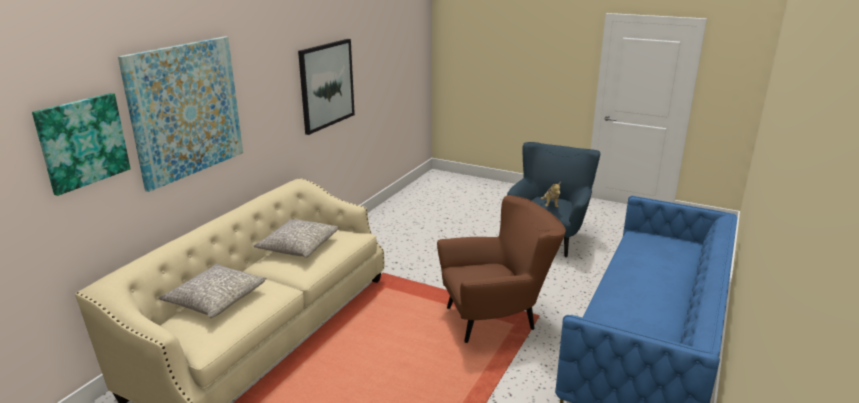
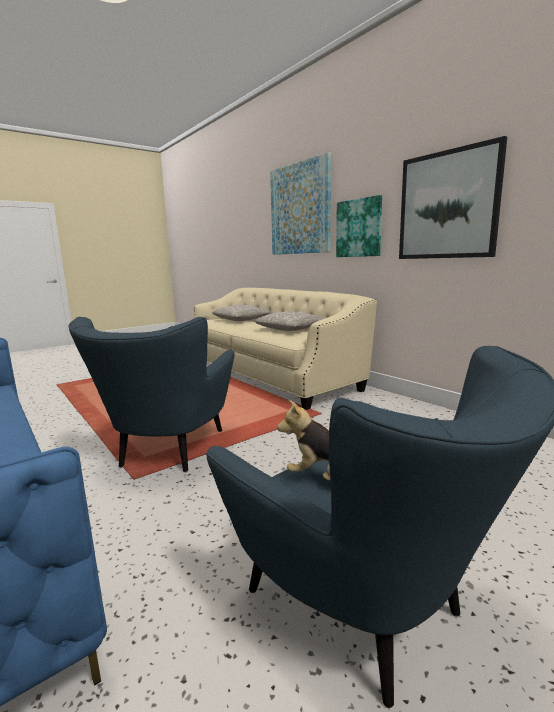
camera: 115 degrees right, 10 degrees down
(82, 142) = (256, 217): picture -> picture (359, 228)
(497, 318) = (168, 451): brown armchair -> blue armchair

